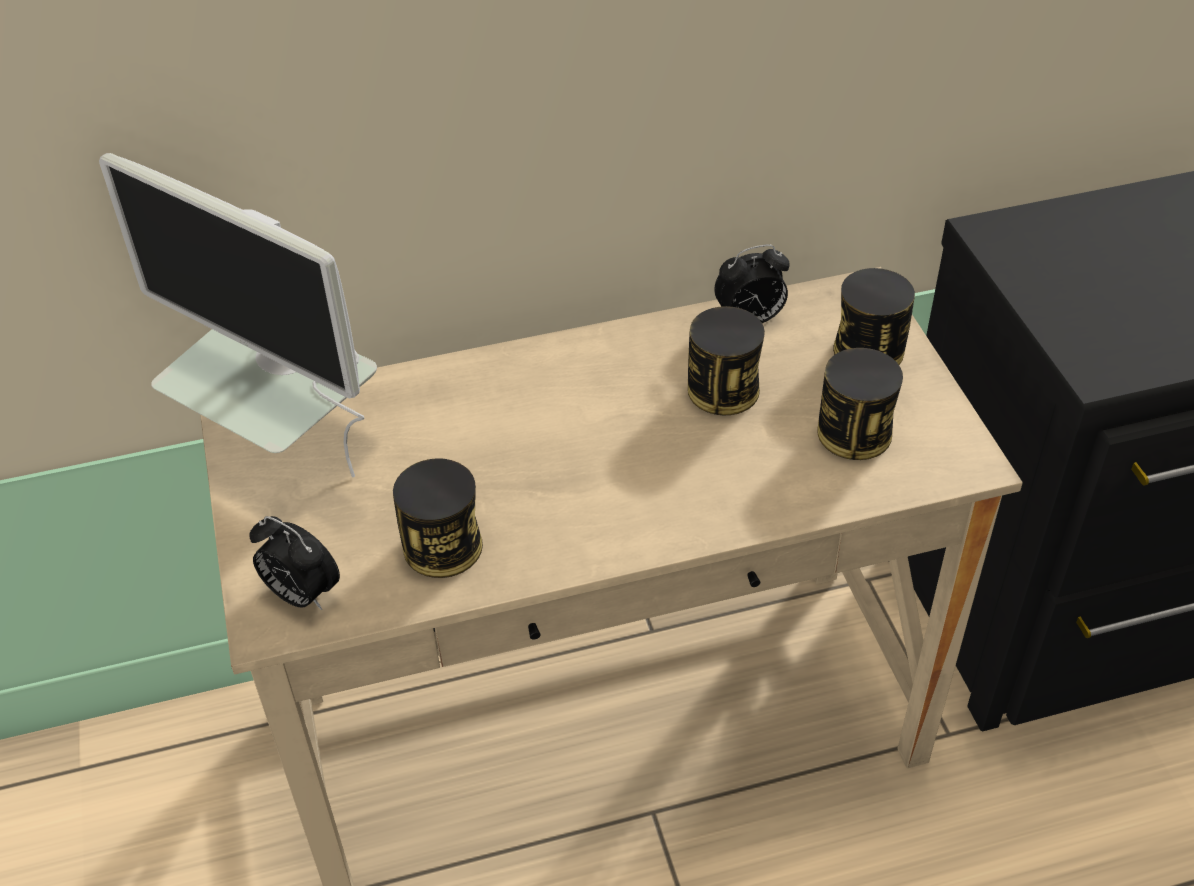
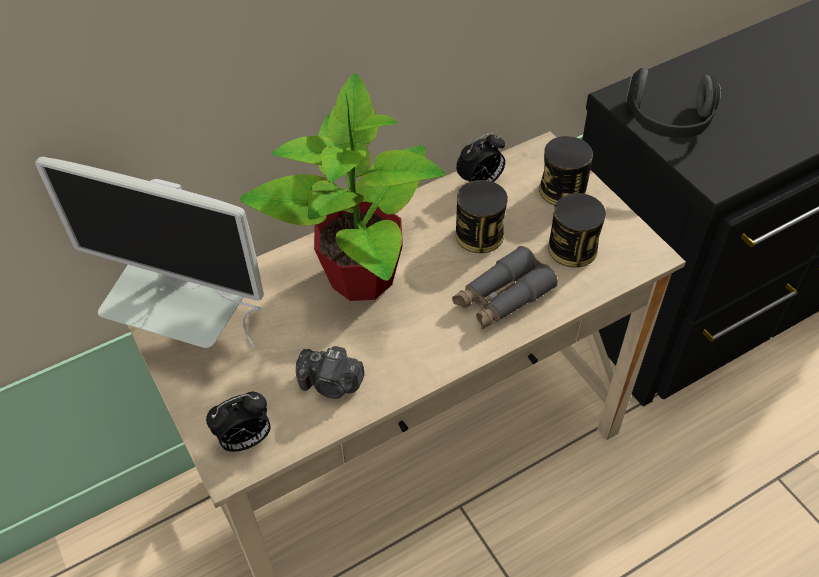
camera: 15 degrees left, 5 degrees up
(301, 594) = (245, 440): alarm clock -> alarm clock turned 45 degrees counterclockwise
(442, 546) = (331, 384): can -> camera
(535, 413) = (361, 275): none -> potted plant
(725, 480) = (502, 297): none -> grey binoculars
(1053, 277) = (668, 122): none -> headphones

